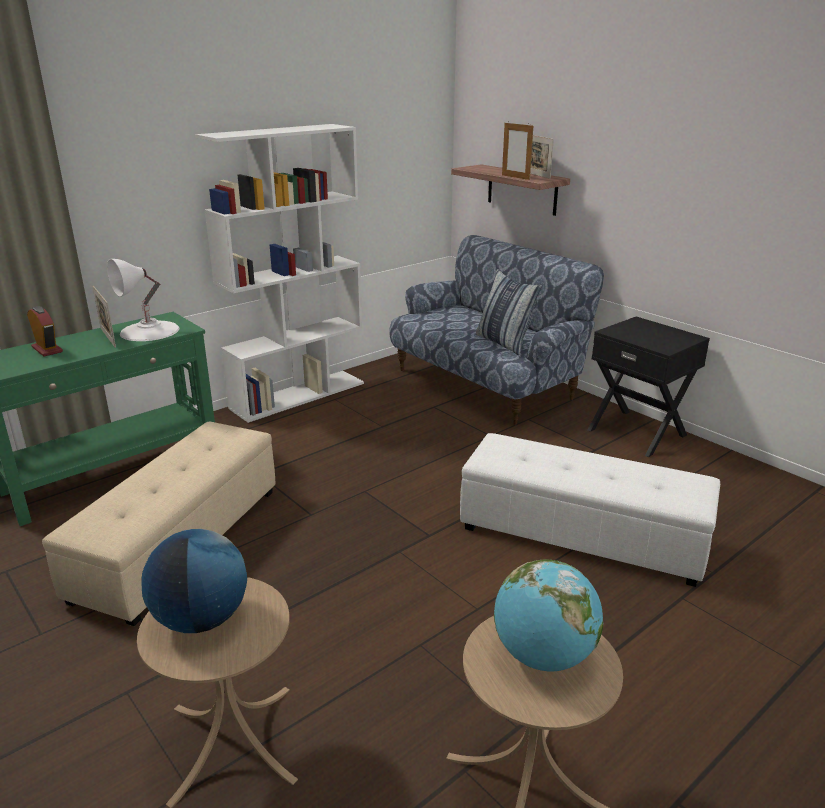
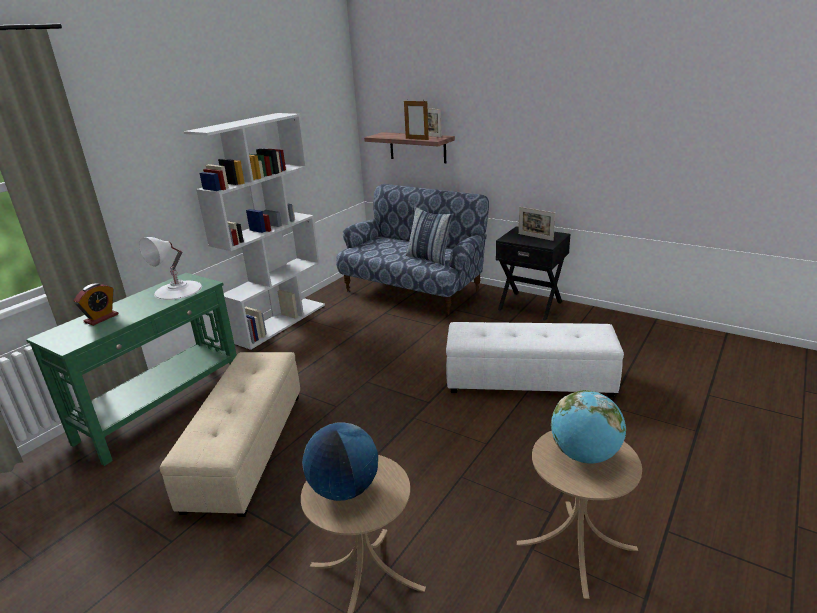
camera: 15 degrees left, 0 degrees up
(47, 349) = (101, 318): alarm clock -> alarm clock turned 90 degrees clockwise
(108, 337) = (147, 300): picture frame -> picture frame (535, 237)

